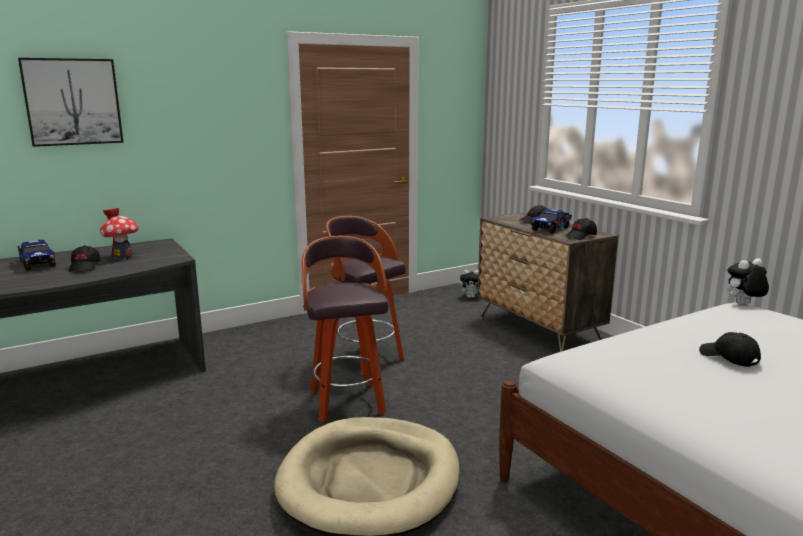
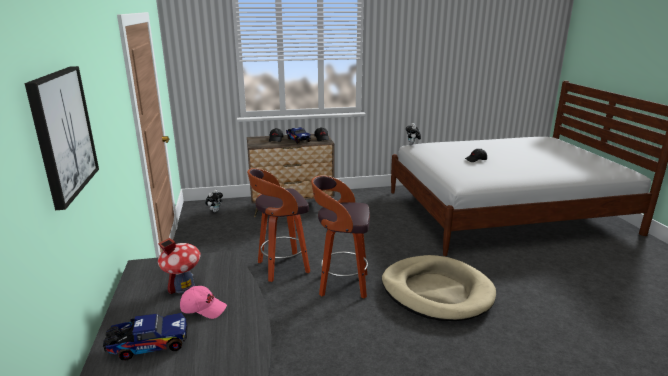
camera: 70 degrees left, 5 degrees up
(85, 267) = (203, 308): black cap -> pink cap

